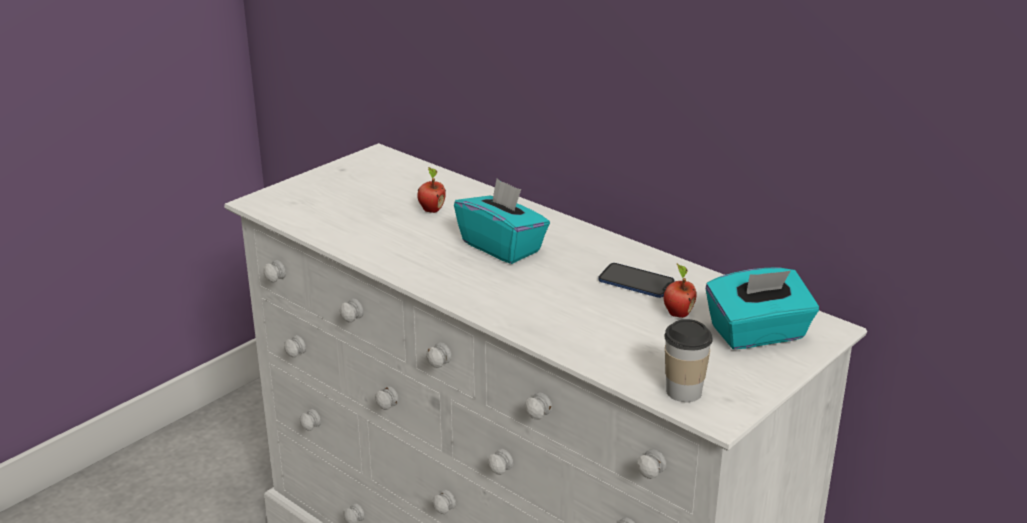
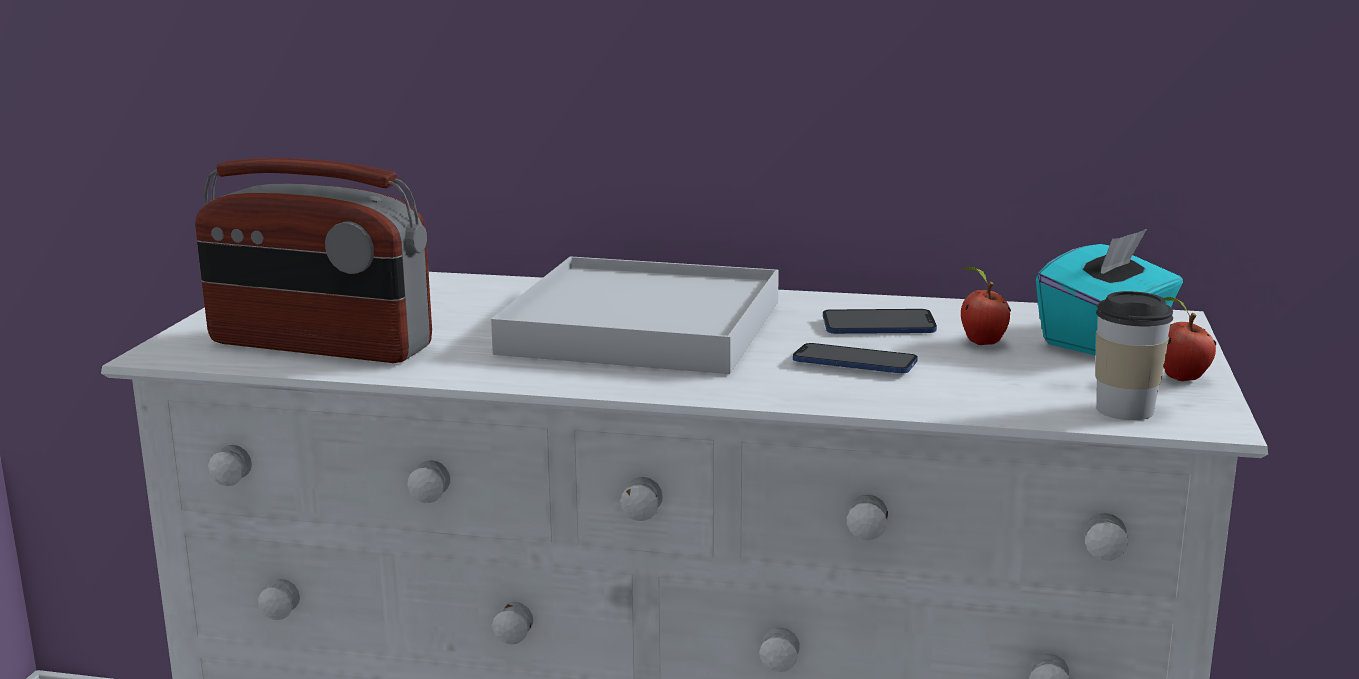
camera: 30 degrees left, 10 degrees down
(329, 216) = (319, 346): none -> radio
(431, 210) = (475, 312): apple -> apple (1180, 378)
(502, 247) = (642, 327): turquoise tissue box -> white tray
(581, 308) = (854, 362): none -> phone

